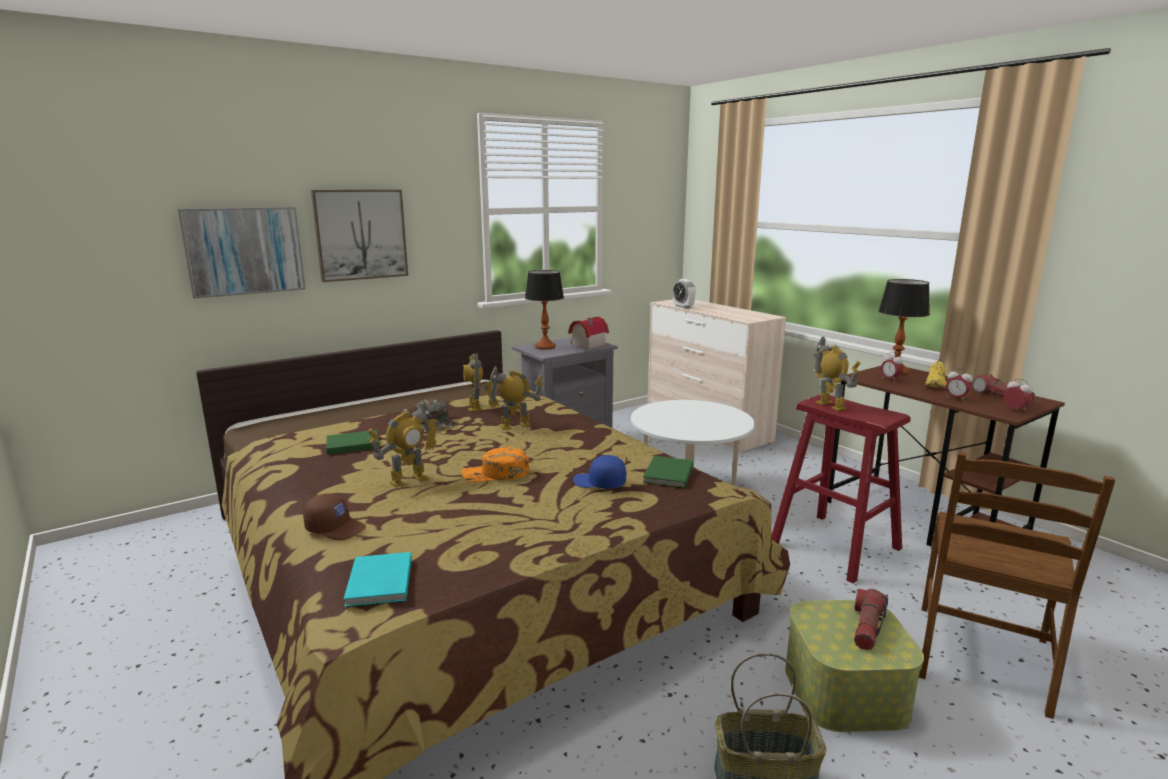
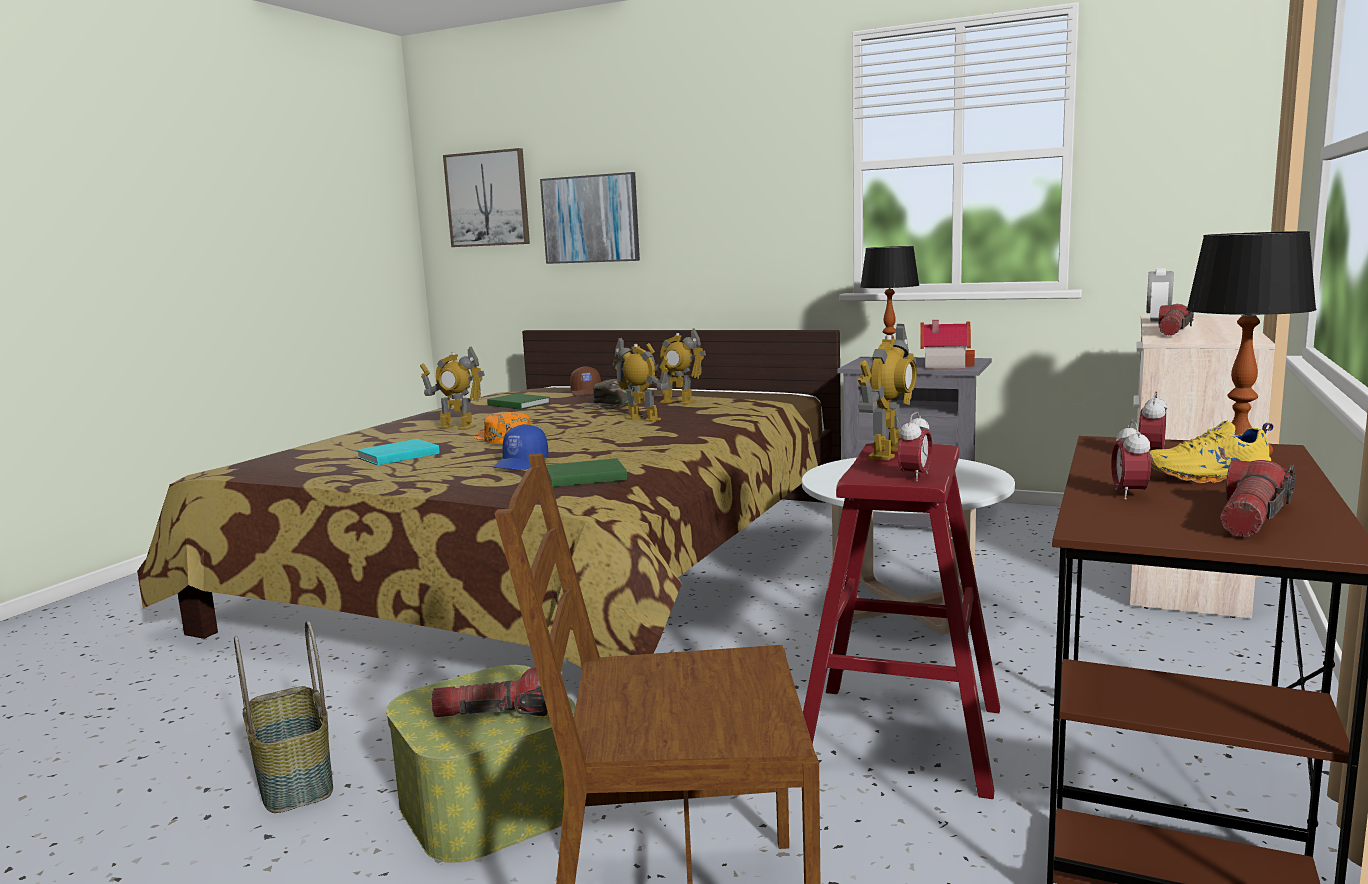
camera: 60 degrees right, 5 degrees down
(336, 528) = (348, 436): brown cap -> brown cap (587, 393)
(361, 234) = (698, 201): picture -> picture (488, 199)
(378, 583) = (263, 460): turquoise book -> turquoise book (396, 456)
(474, 407) = (677, 402): toy robot -> toy robot turned 105 degrees counterclockwise
(599, 483) = (521, 463): blue cap -> blue cap turned 150 degrees counterclockwise
(724, 314) = (1173, 332): none -> flashlight
(1015, 410) = (1158, 532): alarm clock -> alarm clock (915, 477)

